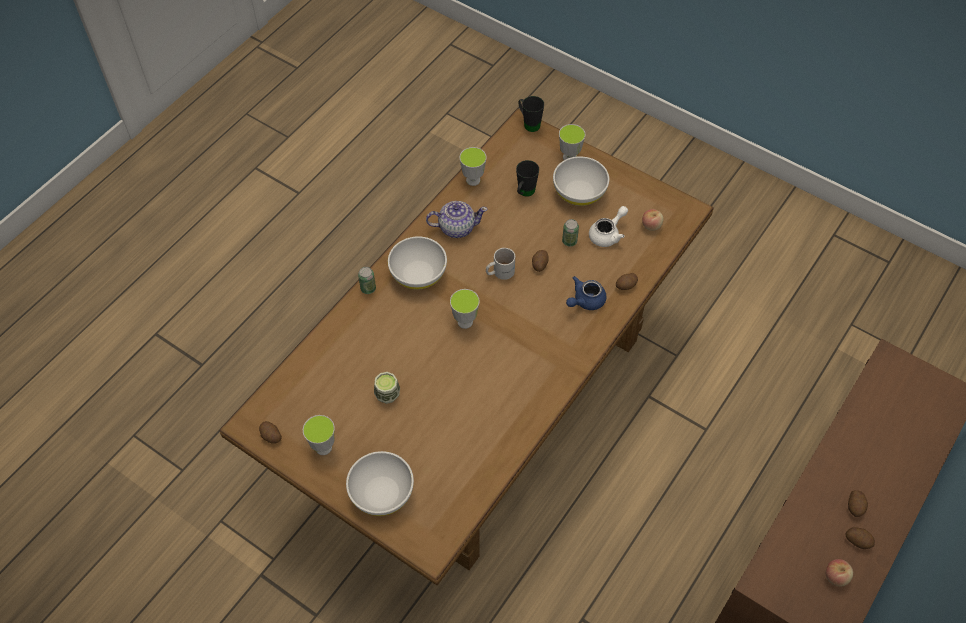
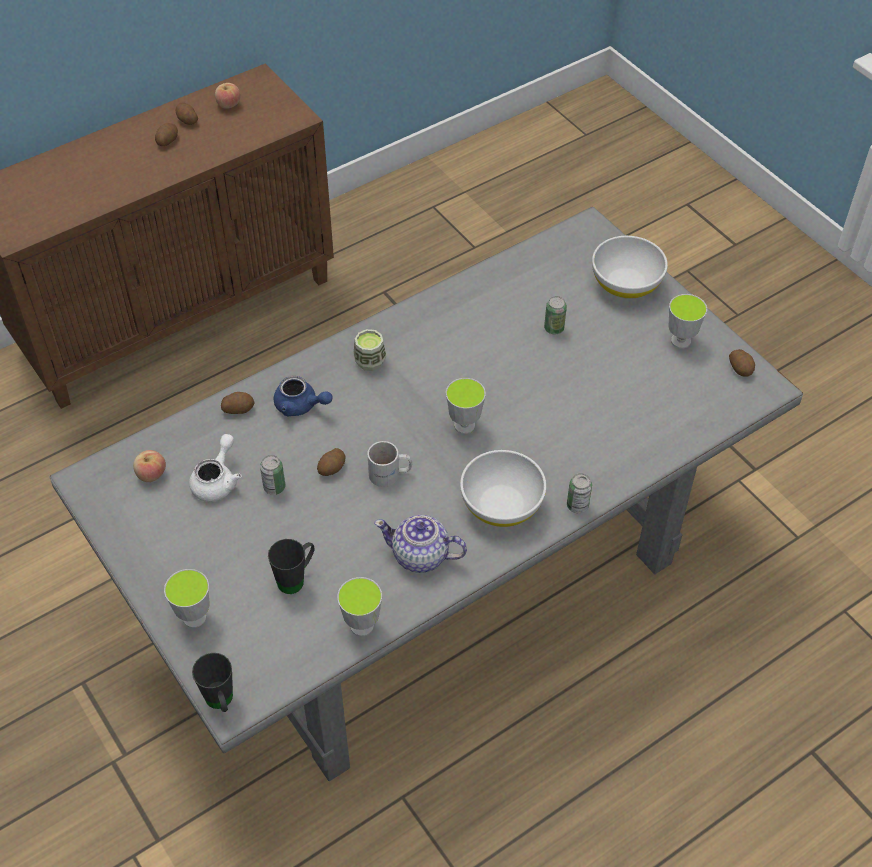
camera: 160 degrees left, 5 degrees down
(387, 394) = (591, 372): cup -> cup (370, 361)
(428, 426) = (554, 328): none -> can
(482, 400) = (434, 576): brown dining table -> grey dining table
(579, 193) = (217, 554): white bowl -> none
(585, 301) = (300, 406): blue teapot -> blue teapot turned 45 degrees clockwise
(607, 234) = (217, 481): white teapot -> white teapot turned 135 degrees clockwise

